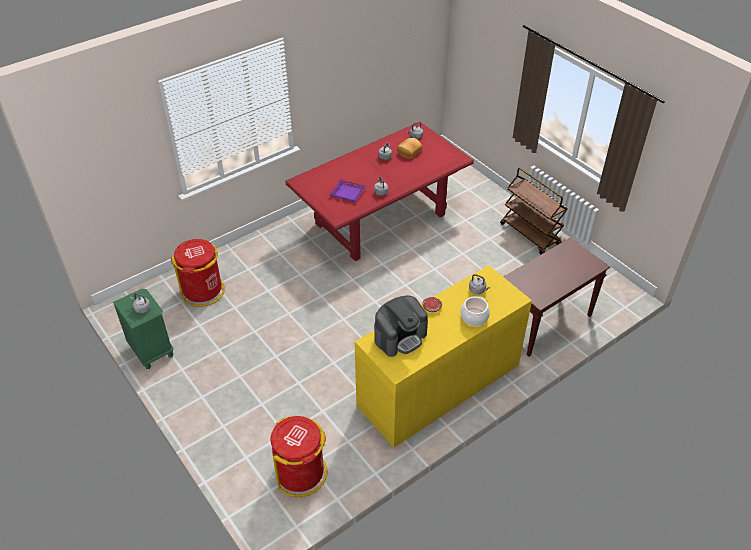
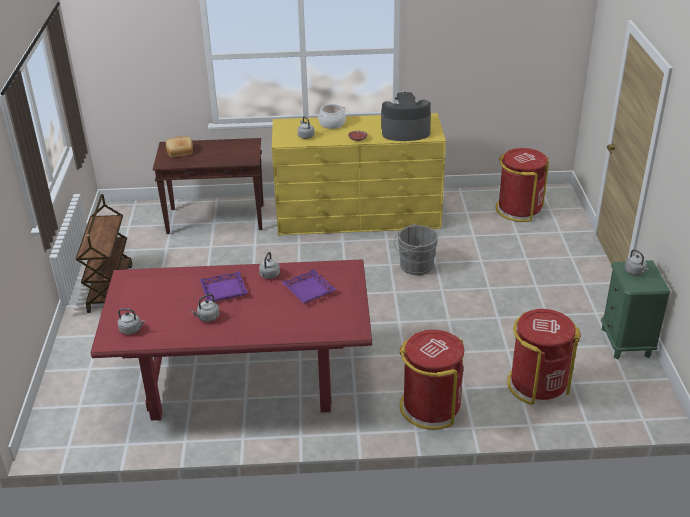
camera: 145 degrees left, 10 degrees down
(261, 249) = (430, 407): none -> red trash can
(347, 350) = (414, 266): none -> grey bucket
(396, 173) = (224, 290): none -> purple tray
(408, 152) = (170, 311): bread -> bread (180, 152)

